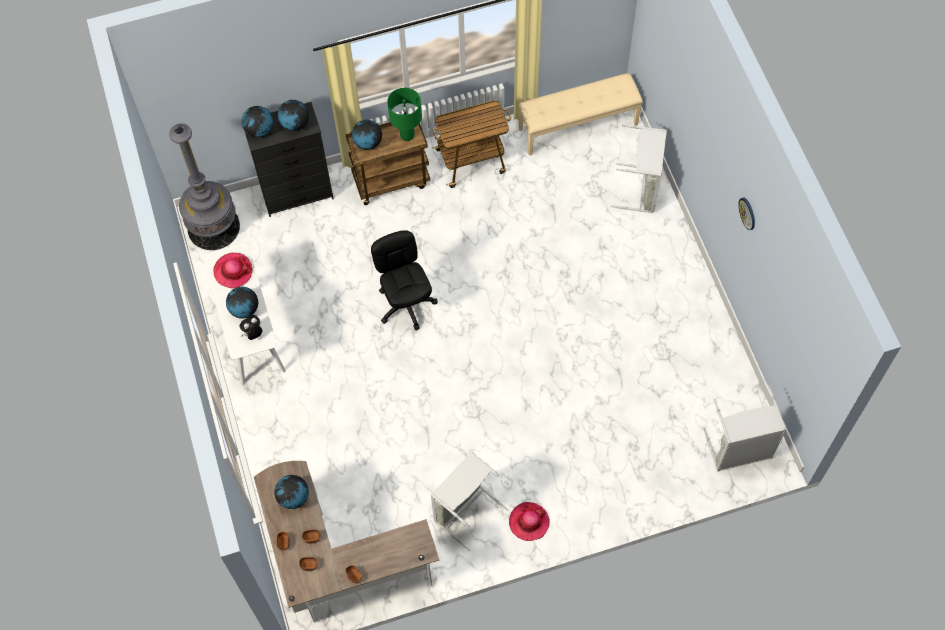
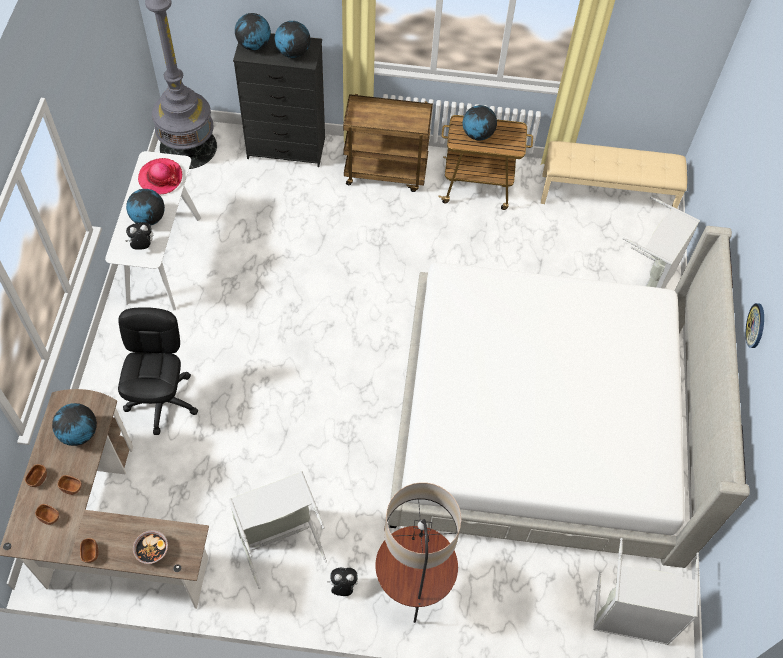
camera: 20 degrees right, 5 degrees down
(368, 143) = (368, 112): globe -> globe (477, 134)
(396, 554) = (152, 550): none -> bowl
(406, 304) = (335, 296): black office chair -> black office chair (163, 401)
(407, 135) = (413, 120): green table lamp -> none
(529, 522) = (343, 587): hat -> plush toy
(579, 502) = (412, 590): none -> floor lamp
(613, 338) = (541, 424): none -> bed

